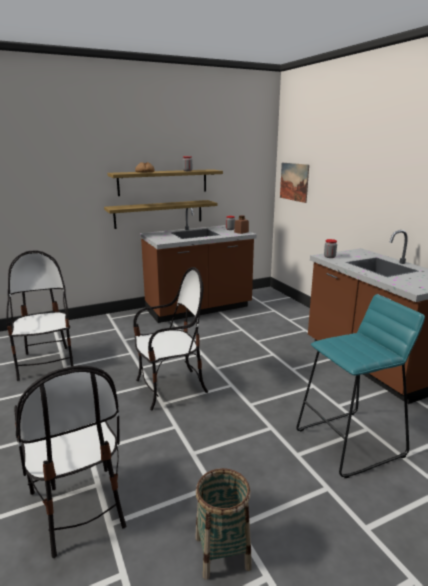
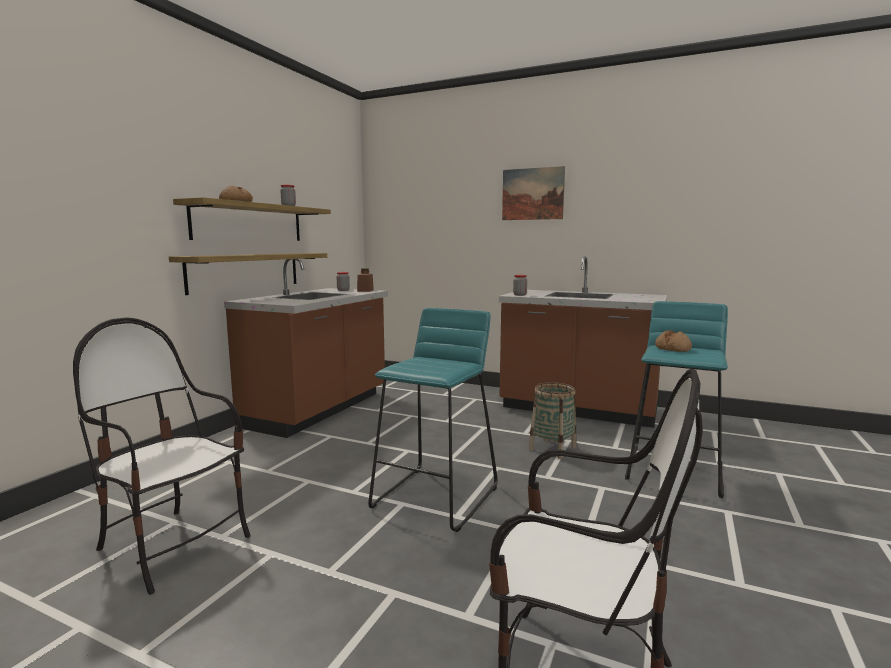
camera: 40 degrees left, 10 degrees down
(170, 388) = (436, 497): chair -> turquoise stool
(222, 553) = (777, 615): basket -> basket (552, 449)
(294, 182) = (399, 230): picture -> picture (532, 194)
(355, 341) = (673, 348): none -> bread

